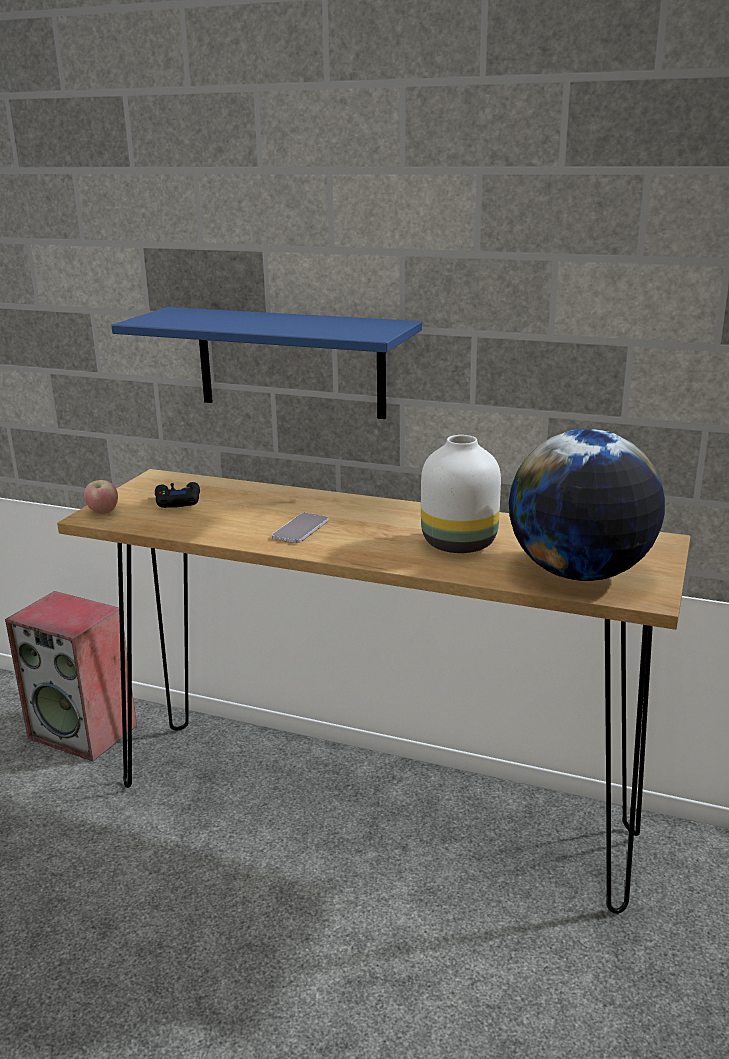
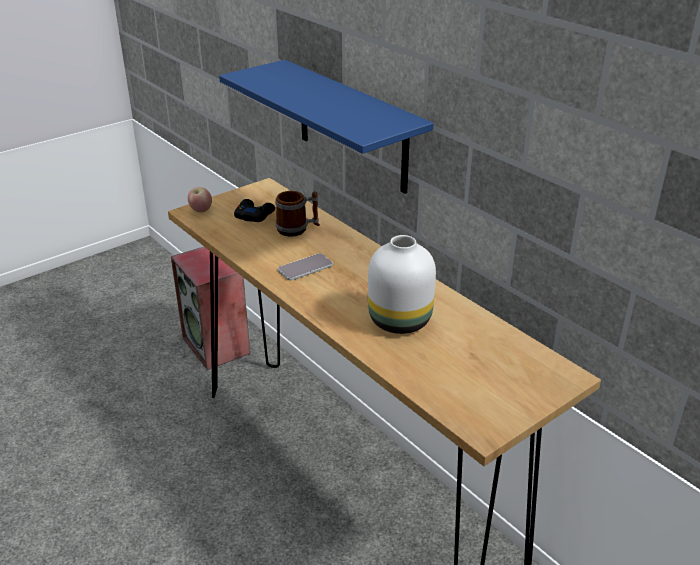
camera: 30 degrees right, 10 degrees up
(246, 501) = (298, 229): none -> mug
(579, 573) = (457, 384): globe -> none

